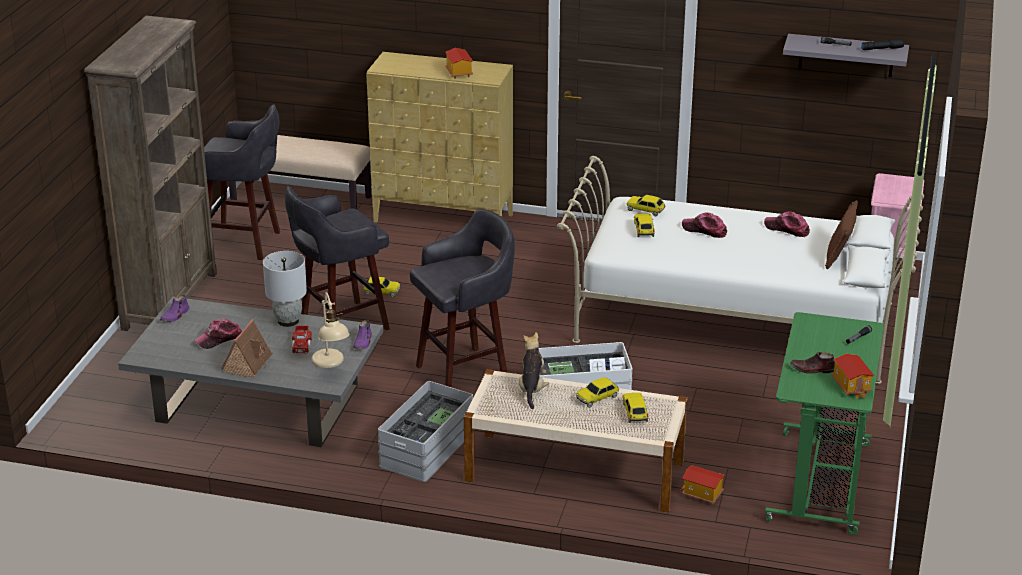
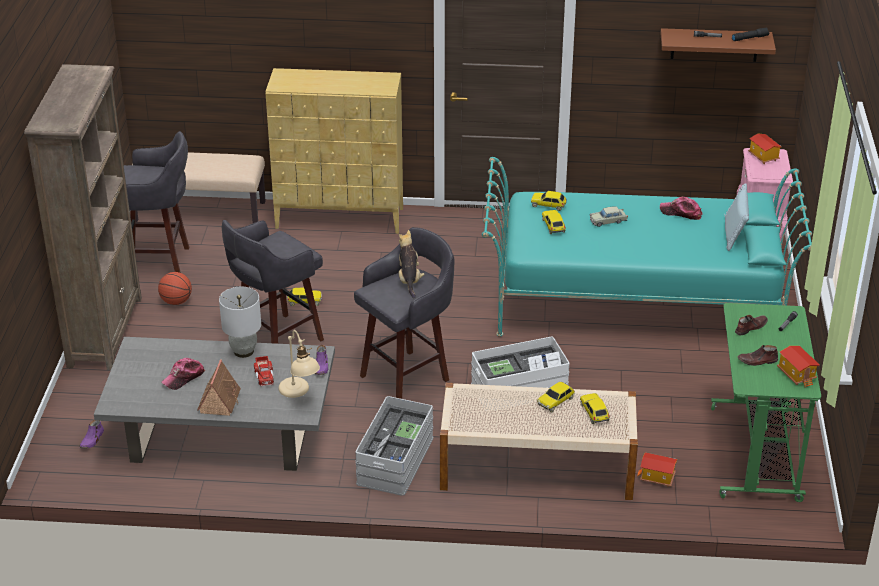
camera: 10 degrees left, 5 degrees up
(175, 315) = (133, 357): purple shoe -> purple shoe (92, 440)
(250, 280) = (176, 301): none -> basketball
(458, 73) = (353, 86): toy house -> toy house (762, 157)
(532, 389) = (494, 398): plush toy -> plush toy (409, 280)
(704, 230) = (608, 221): cap -> beige toy car
(734, 323) = (636, 300): white bed -> turquoise bed
(816, 337) = (750, 327): none -> brown shoe
(839, 254) = (734, 234): brown pillow -> blue pillow
(846, 55) = (714, 45): grey shelf -> brown shelf

